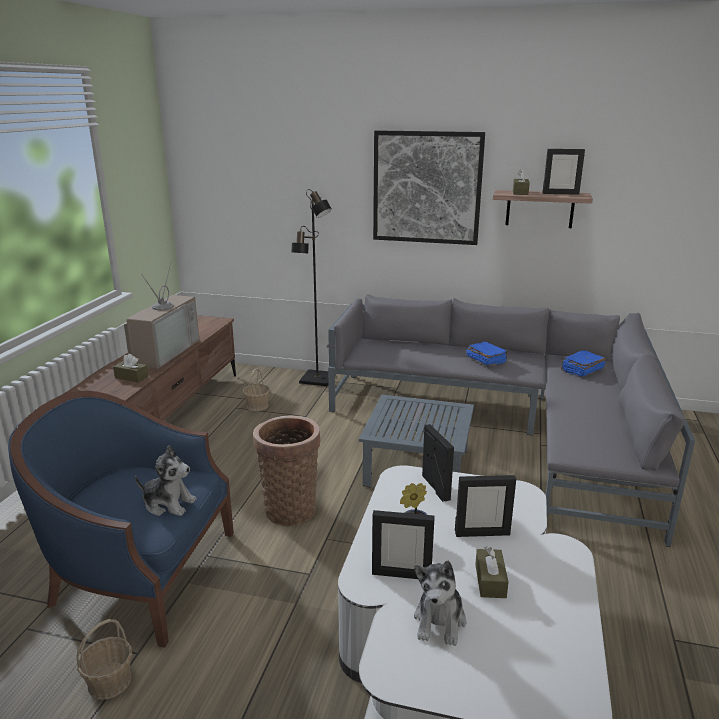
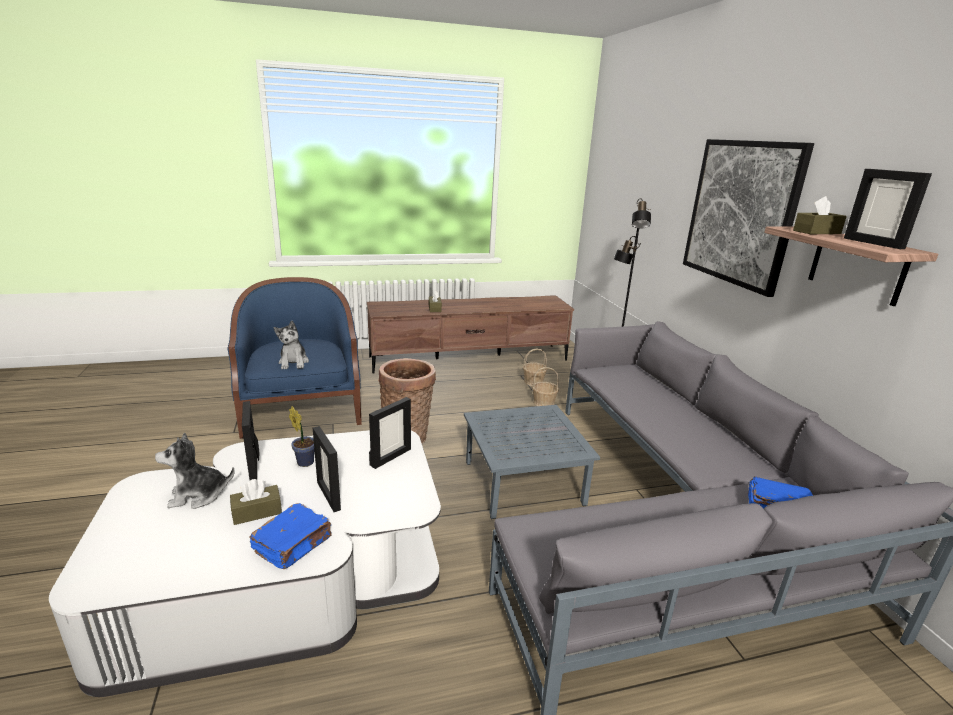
camera: 60 degrees right, 0 degrees up
(110, 681) = (209, 432): basket -> basket (544, 403)
(163, 351) = (483, 306): television -> none
(486, 360) = (691, 434): blue book -> blue book (294, 545)

